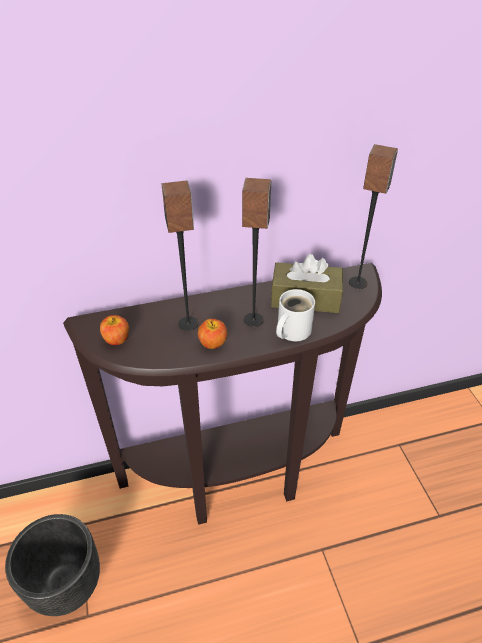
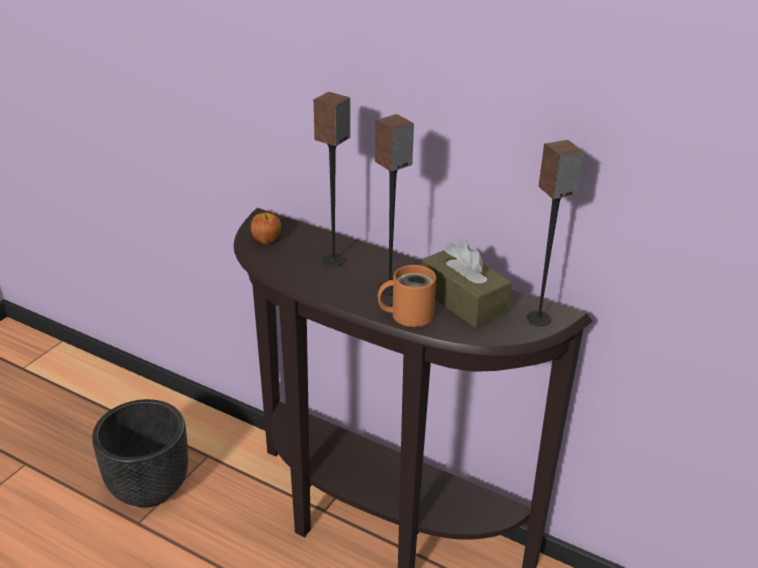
camera: 45 degrees right, 10 degrees down
(213, 343) = (330, 283): apple -> none
(291, 331) = (408, 314): white mug -> orange mug

